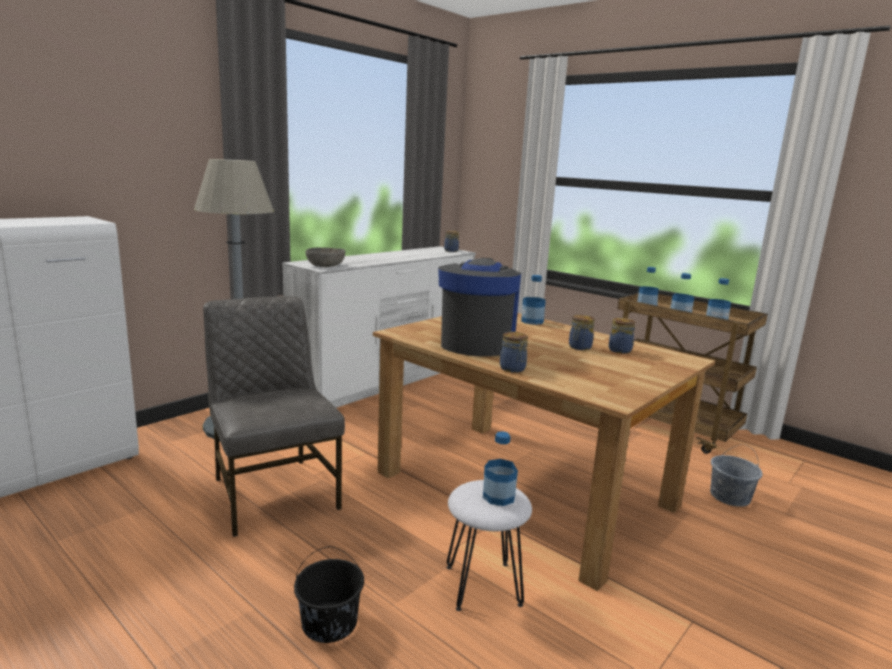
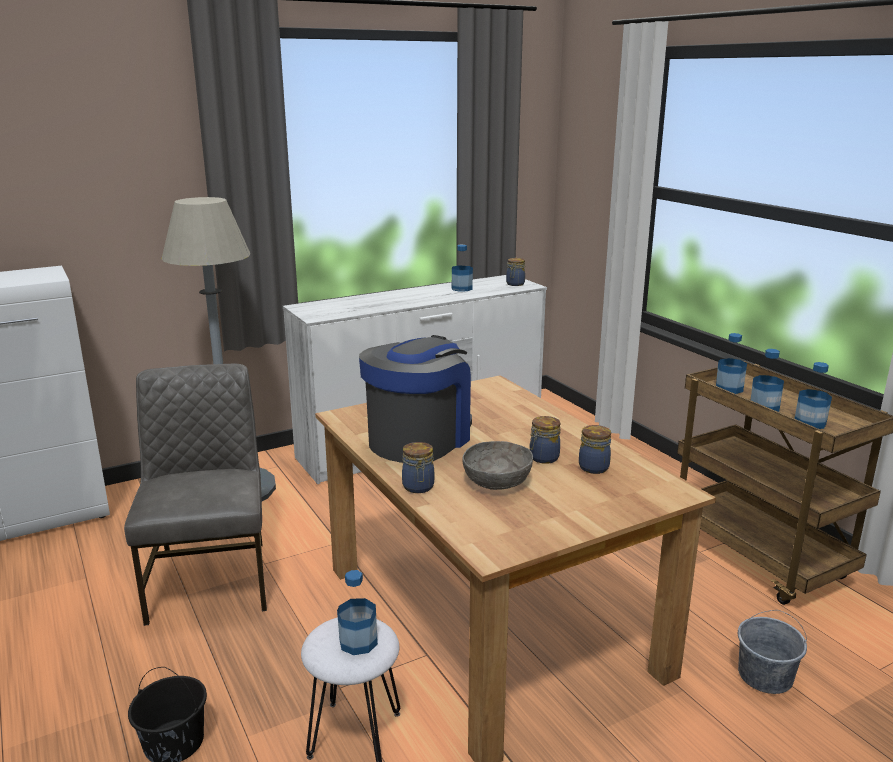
camera: 20 degrees right, 5 degrees up
(325, 266) = (325, 312): grey bowl -> grey bowl (497, 481)
(532, 321) = (529, 407): bottle -> bottle (461, 288)

